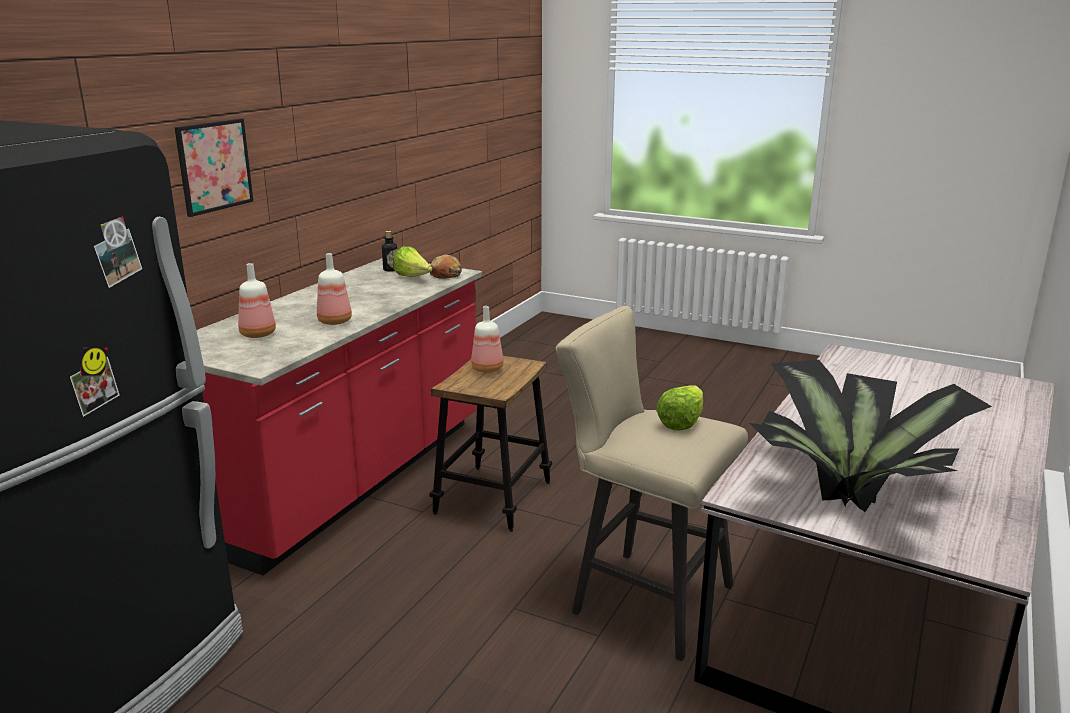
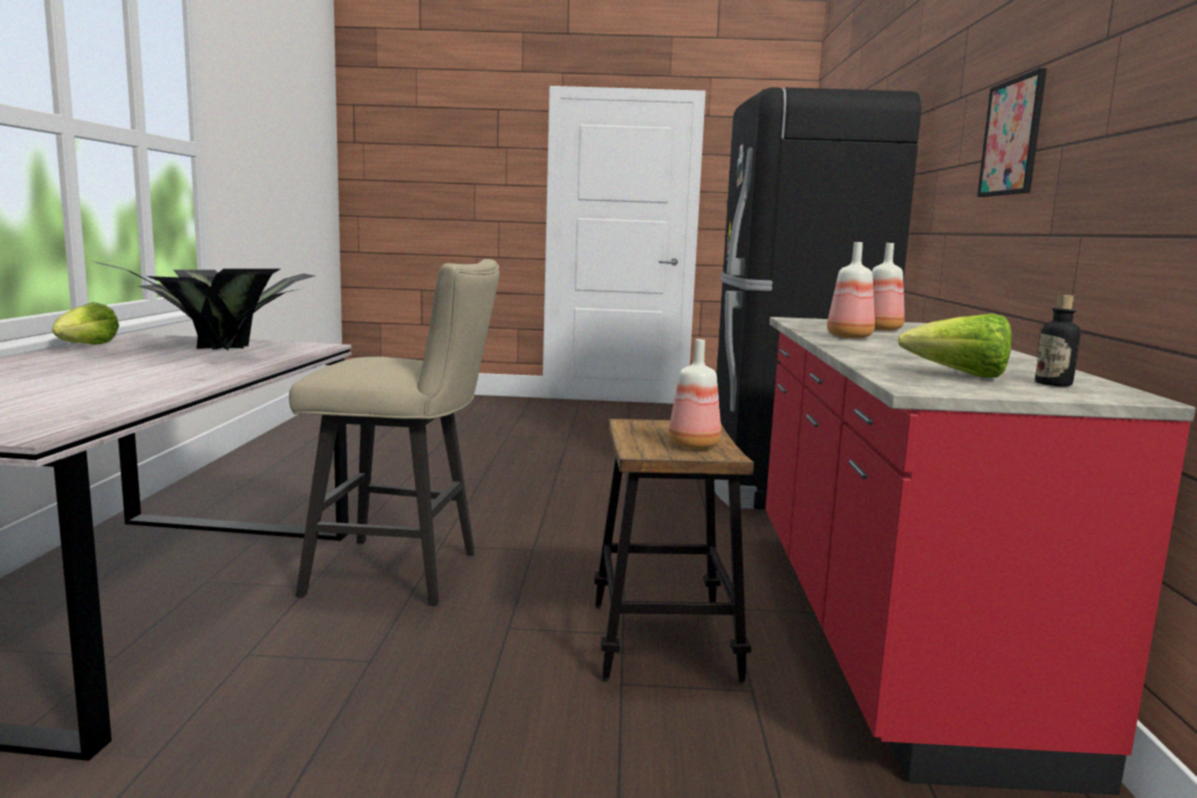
camera: 155 degrees right, 10 degrees down
(445, 274) = (927, 382): bread -> none
(681, 422) = (370, 362): lettuce -> lettuce (86, 346)

